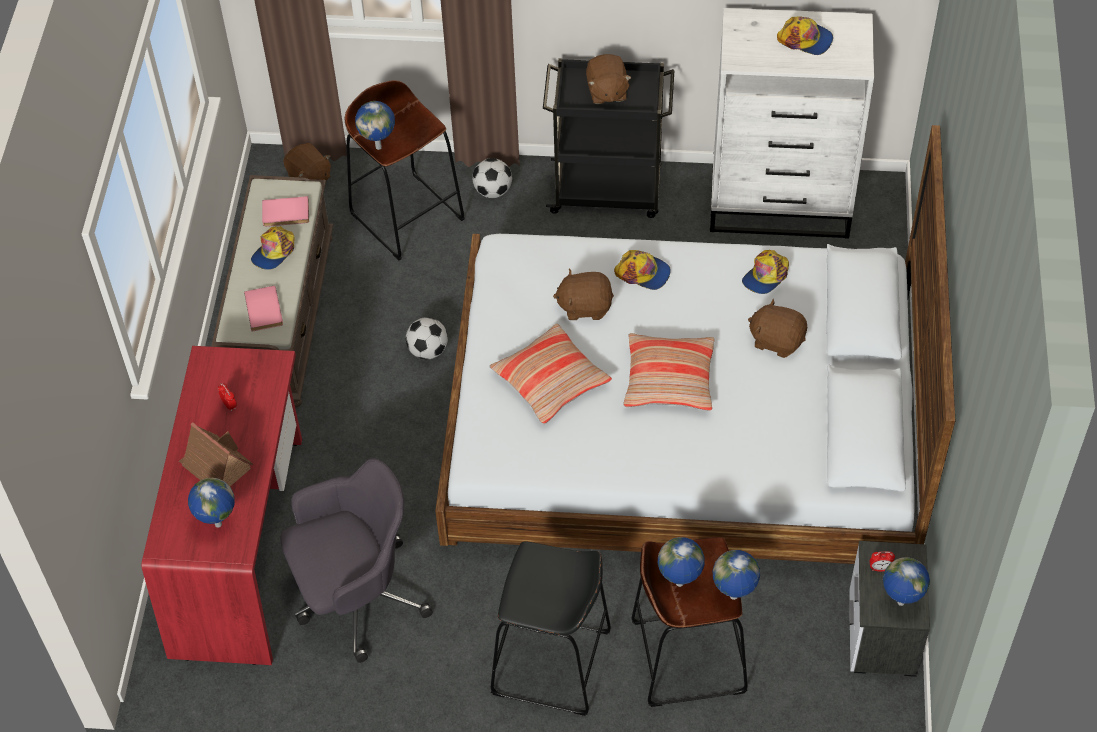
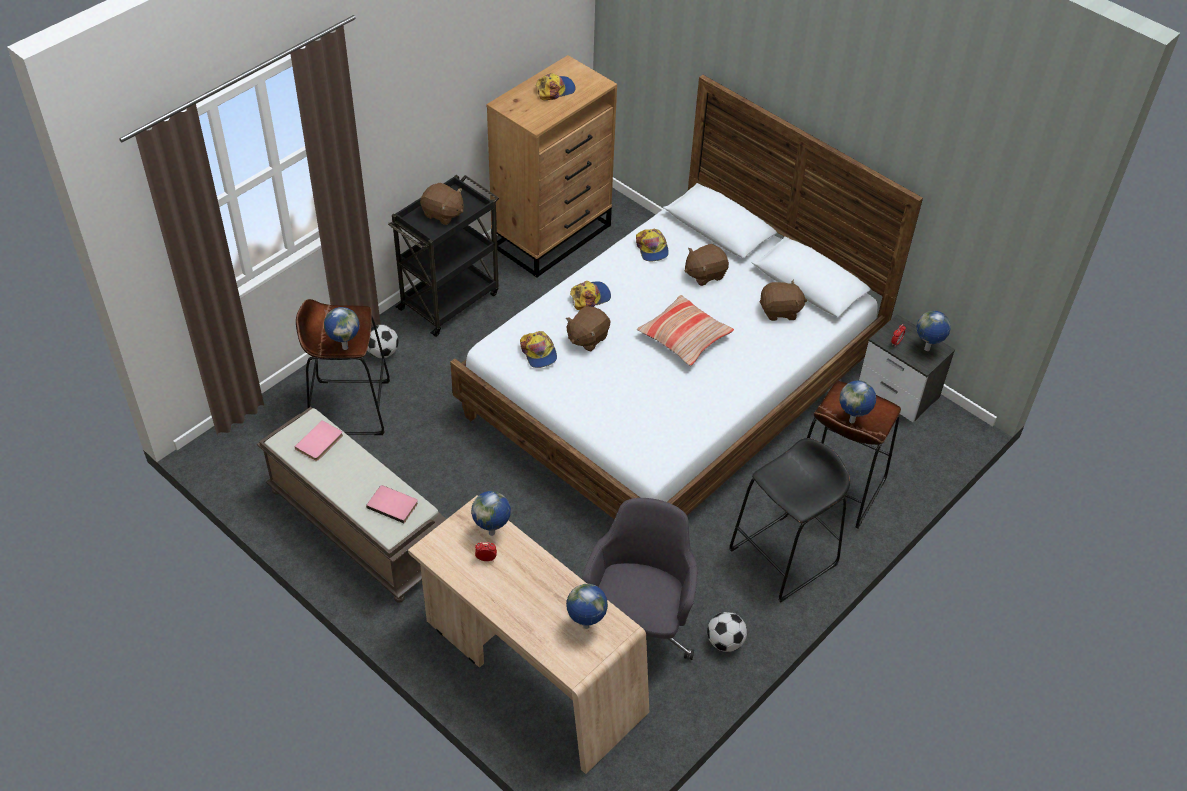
camera: 55 degrees left, 5 degrees down
(216, 466) = (533, 598): toy house -> none
(243, 545) = (531, 669): red desk -> beige desk
(274, 252) = (347, 469): cap -> cap (538, 352)
(309, 178) = (252, 437): brown plush toy -> brown plush toy (780, 311)
(428, 351) = (476, 466): football -> football (725, 642)
(550, 381) = (627, 390): pillow -> none
(734, 597) = (886, 401): globe -> globe (492, 533)
(781, 204) = (553, 235): white dresser -> brown dresser

